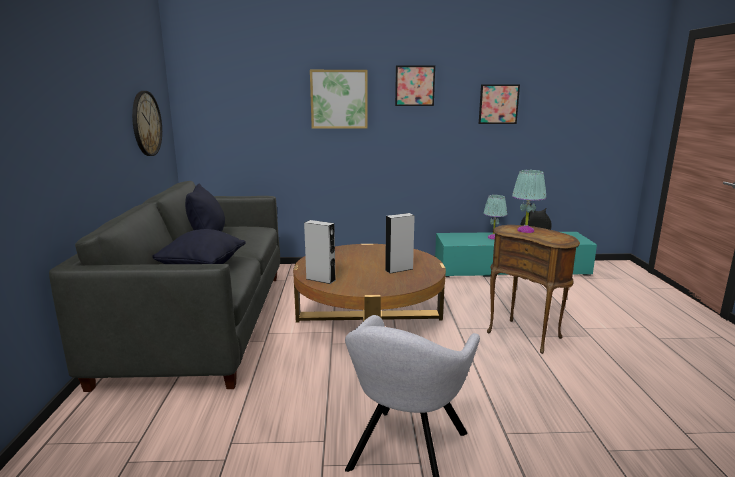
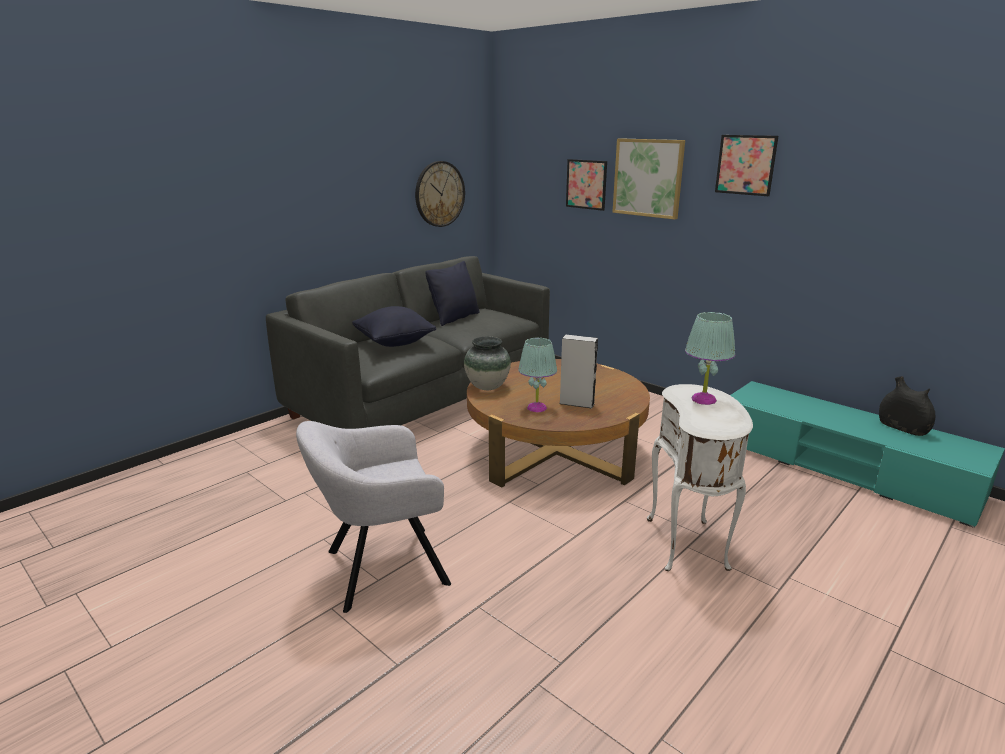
camera: 45 degrees right, 5 degrees up
(320, 279) = (487, 387): grey speaker -> vase
(493, 237) = (821, 411): turquoise table lamp -> turquoise table lamp (536, 408)
(498, 104) = (877, 202): picture -> picture (586, 184)
(526, 335) = (690, 545): brown side table -> white side table

